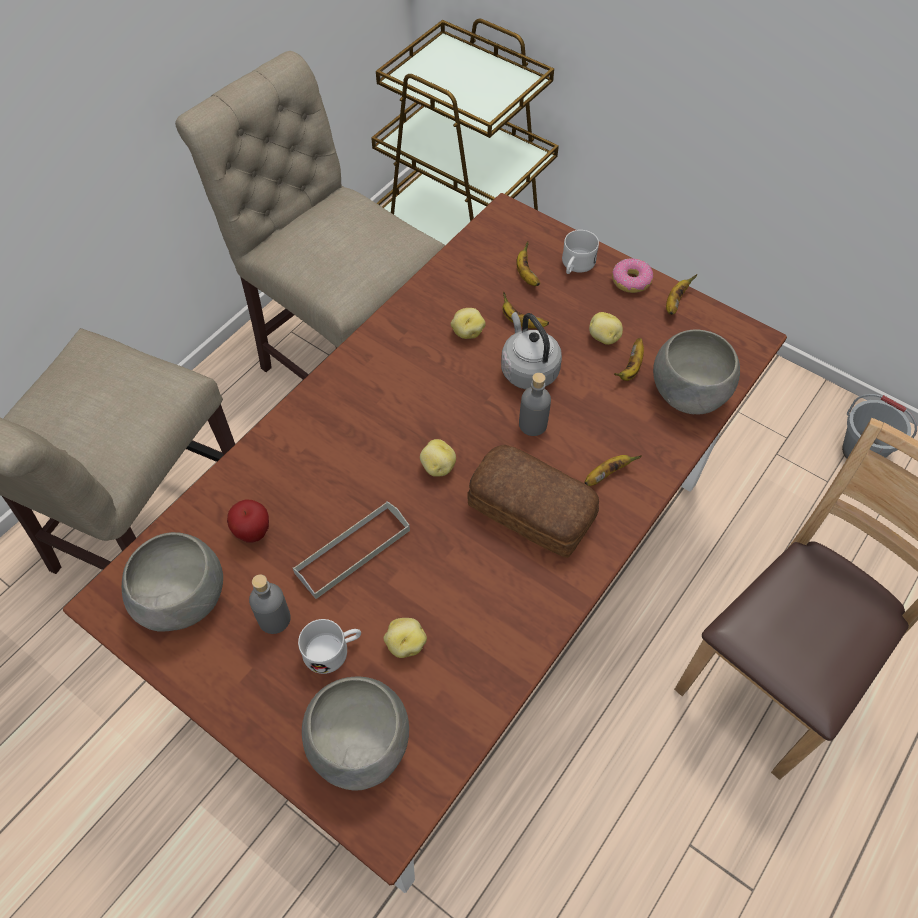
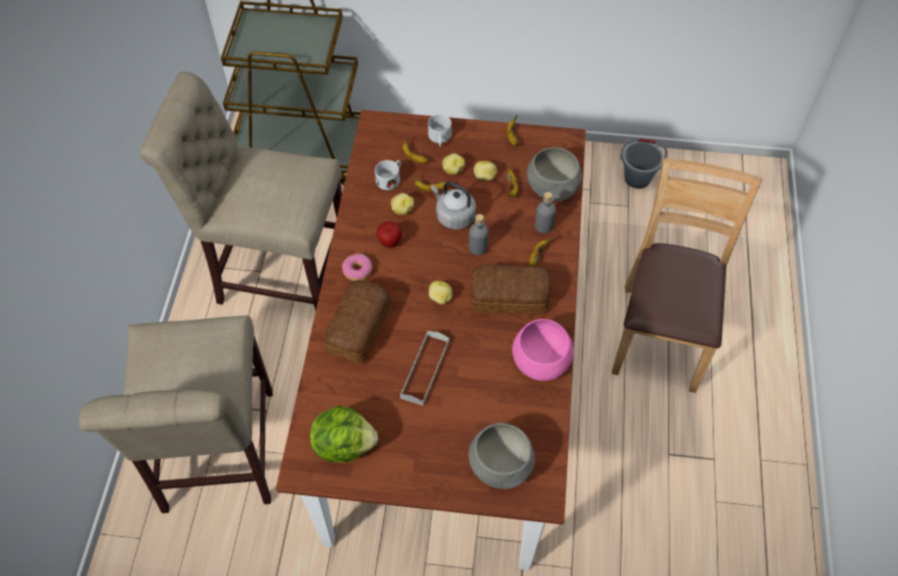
camera: 30 degrees left, 0 degrees up
(181, 596) = (344, 444): grey bowl -> lettuce
(253, 532) = (359, 388): apple -> apple (390, 242)
(274, 619) = (407, 428): grey bottle -> grey bottle (544, 226)
(306, 454) = (357, 329): none -> bread
(333, 650) = (452, 427): white mug -> white mug (390, 179)
(405, 643) = (489, 402): potato -> potato (453, 170)
(516, 624) = (541, 362): none -> pink bowl
(631, 281) = (478, 134): donut -> donut (357, 271)

